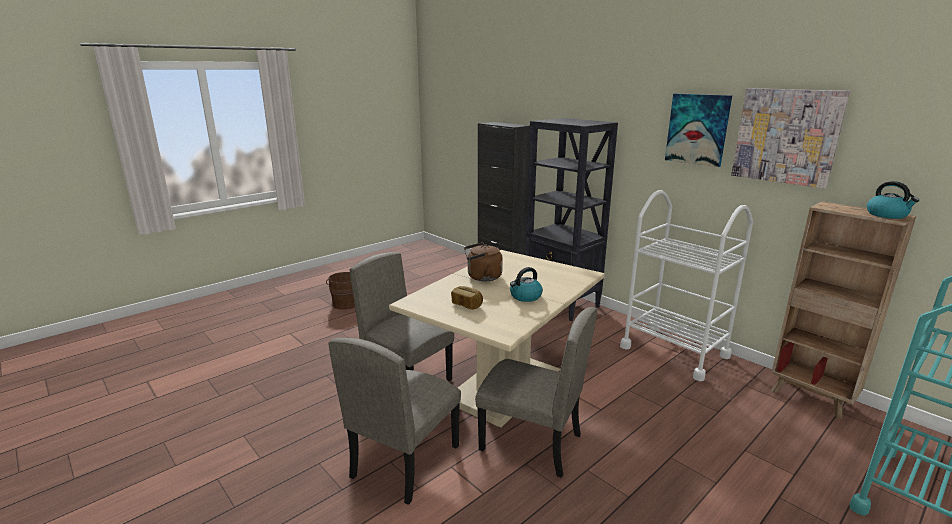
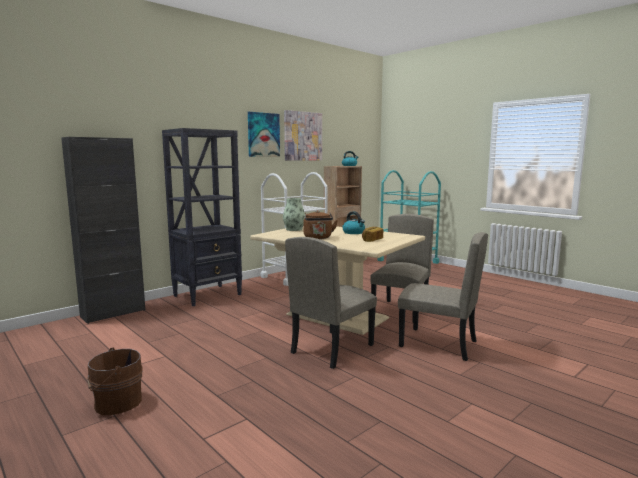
camera: 90 degrees left, 10 degrees down
(543, 265) = (294, 229): none -> vase

